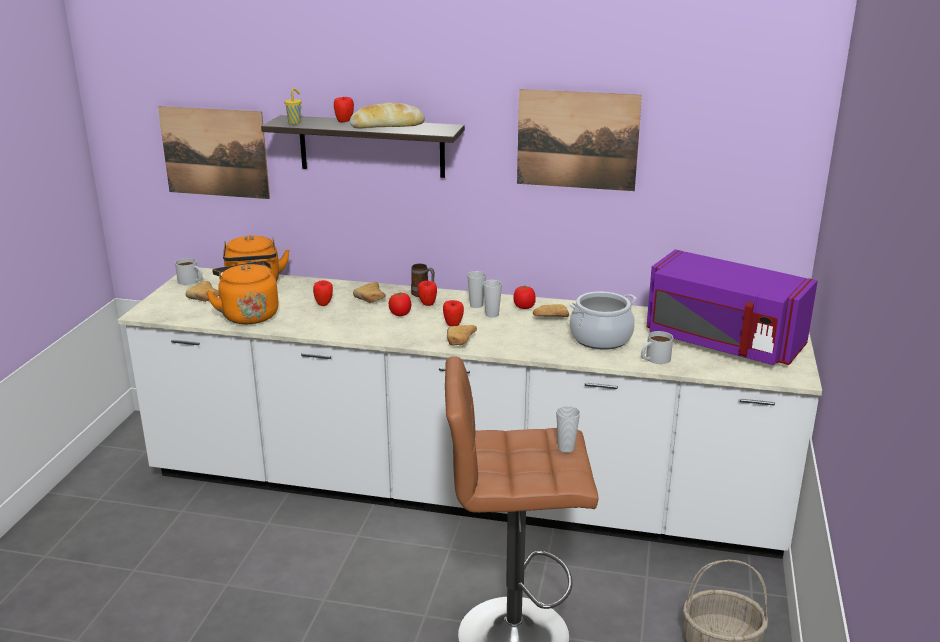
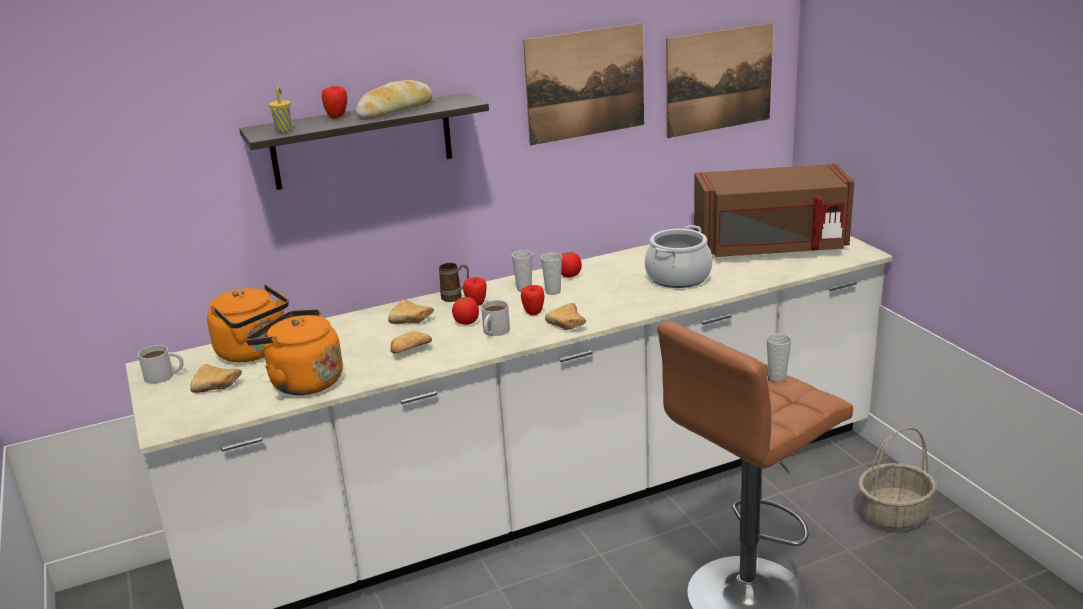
camera: 35 degrees left, 0 degrees up
(214, 152) = (149, 198): picture -> picture (719, 80)
(324, 304) = (369, 342): apple -> none
(549, 318) = (608, 277): bread -> bread (407, 351)
(654, 359) = (746, 278): white mug -> white mug (494, 332)
(722, 343) = (771, 247): purple microwave -> brown microwave

